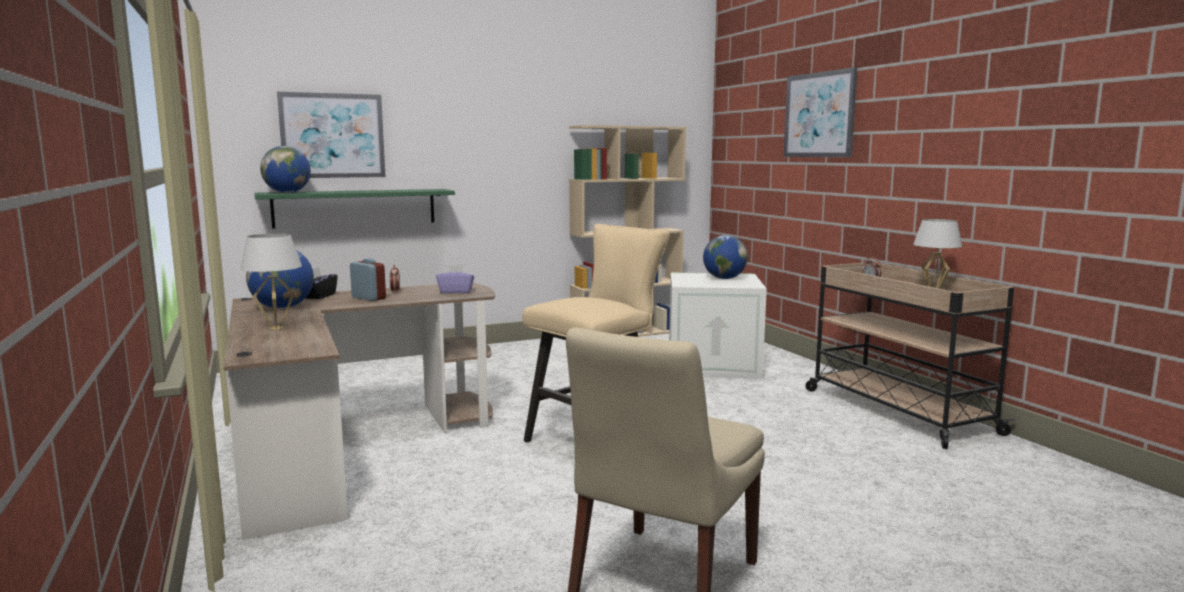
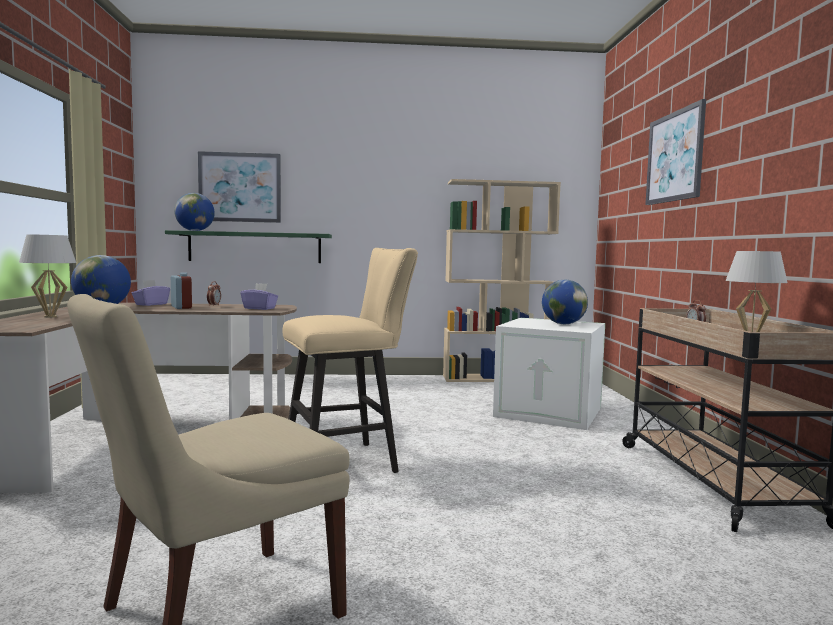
camera: 20 degrees right, 5 degrees down
(319, 296) = (151, 304): black tissue box -> purple tissue box

